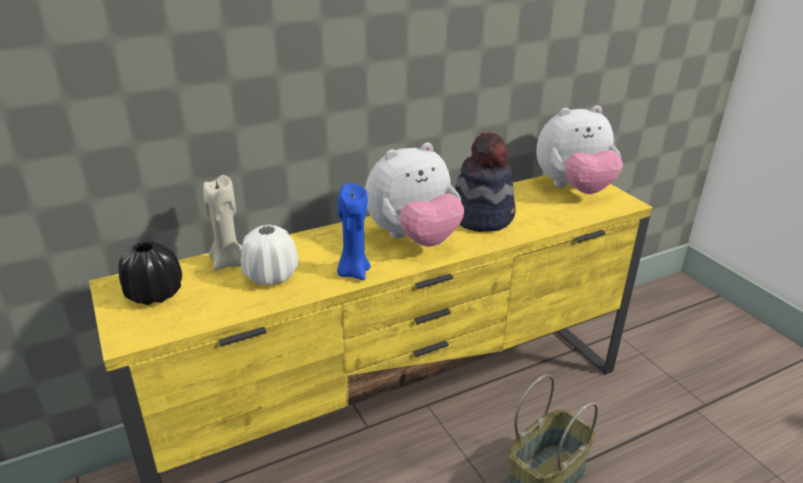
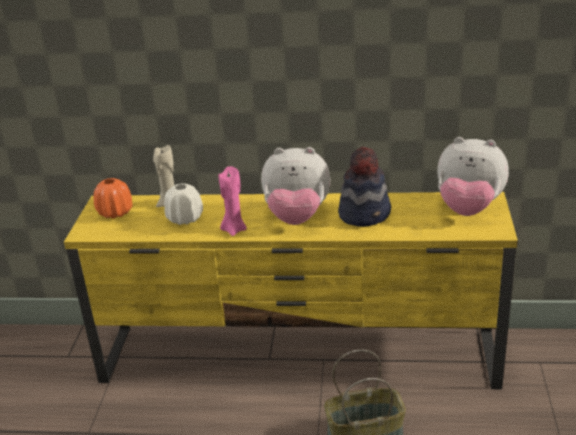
camera: 35 degrees right, 0 degrees up
(154, 294) = (115, 213): black vase -> orange vase
(353, 272) = (234, 229): blue candle -> pink candle

